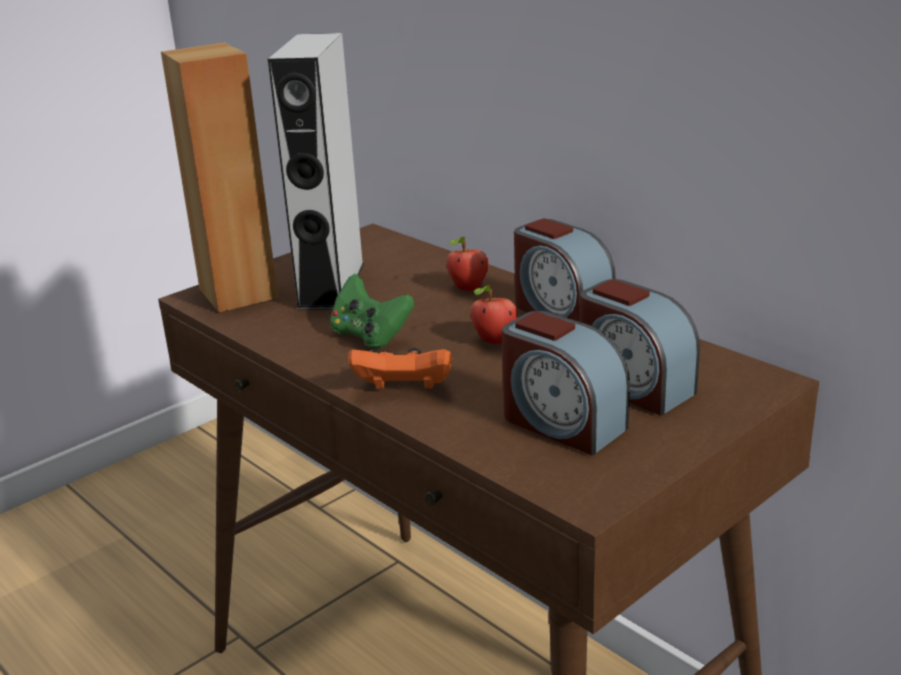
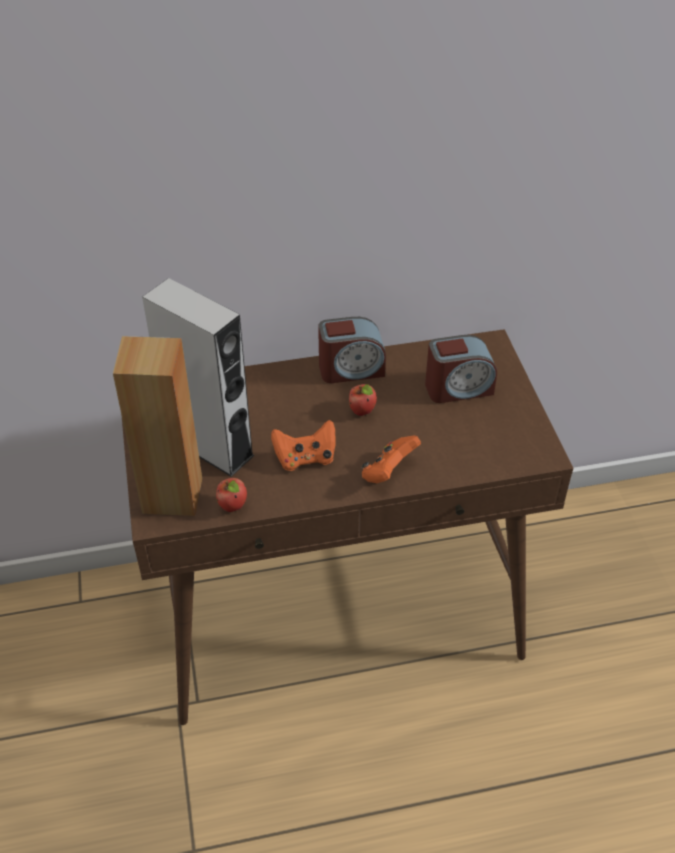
camera: 60 degrees left, 20 degrees up
(370, 336) = (305, 458): green game controller -> orange game controller
(468, 289) = (282, 390): apple -> apple (233, 507)
(561, 423) = (473, 430): alarm clock -> none

